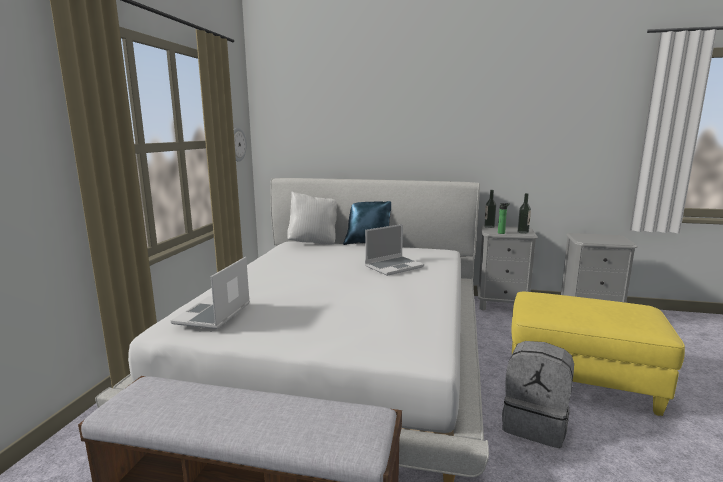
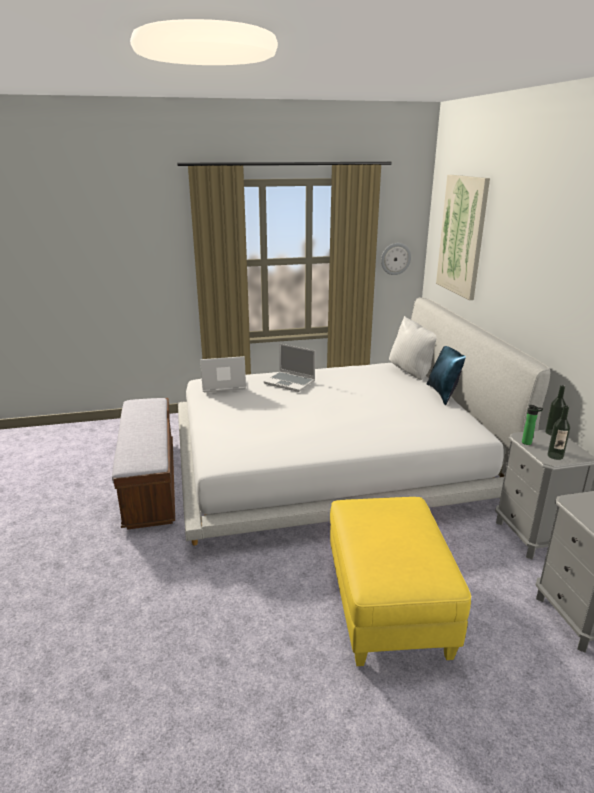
camera: 65 degrees right, 10 degrees up
(317, 111) = (462, 236): none -> picture
(394, 266) = (385, 418): laptop -> laptop (290, 382)
(535, 424) = (286, 578): grey backpack -> none

